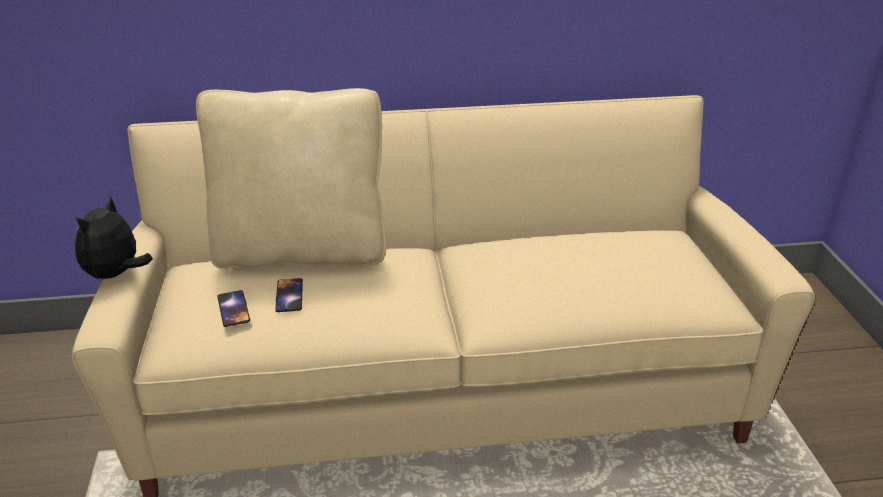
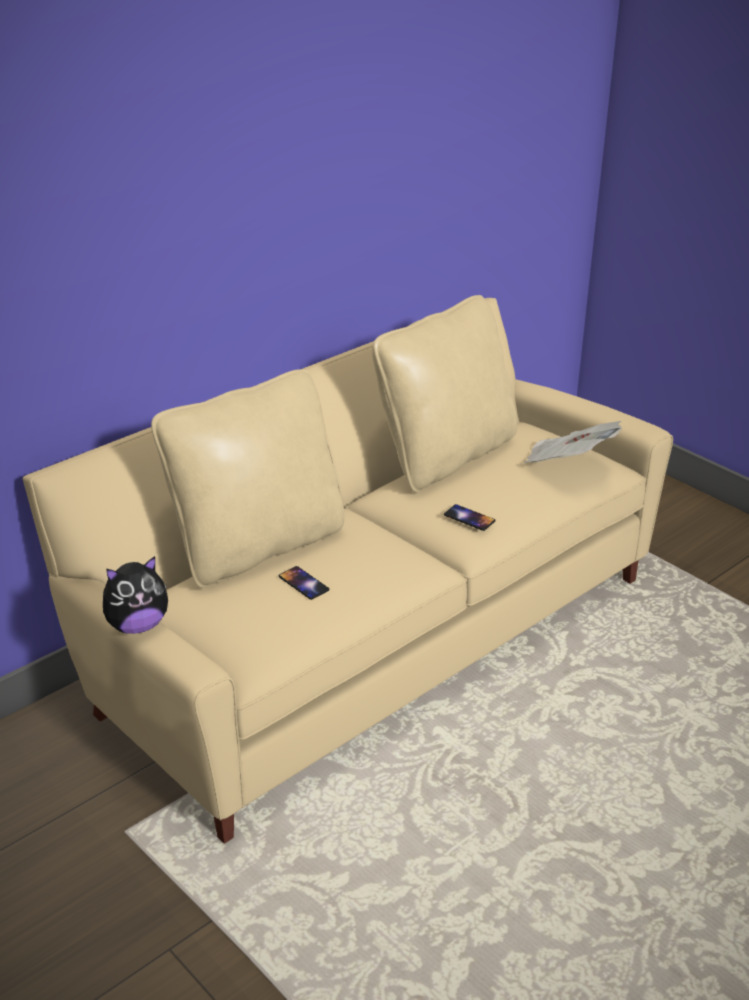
camera: 35 degrees left, 0 degrees up
(116, 275) = (137, 625): plush toy -> plush toy turned 105 degrees counterclockwise
(233, 309) = (271, 612): phone -> phone (469, 518)
(552, 234) = (445, 457): none -> beige pillow
(666, 282) = (568, 464): none -> newspaper

